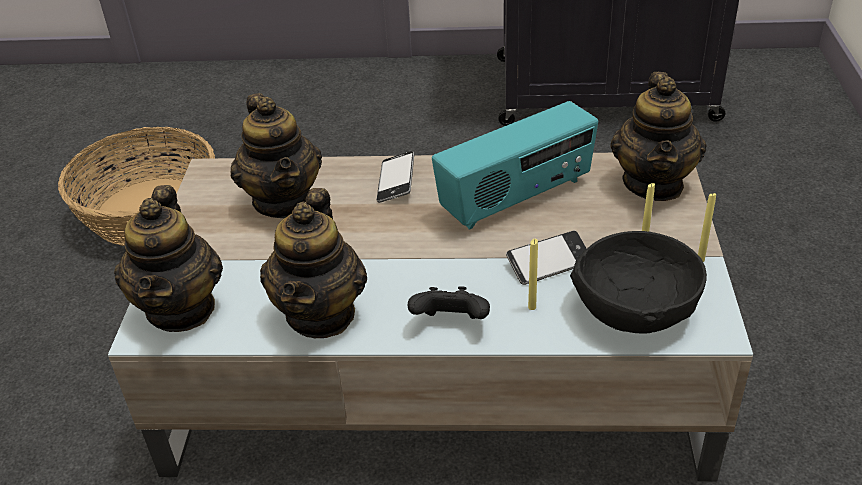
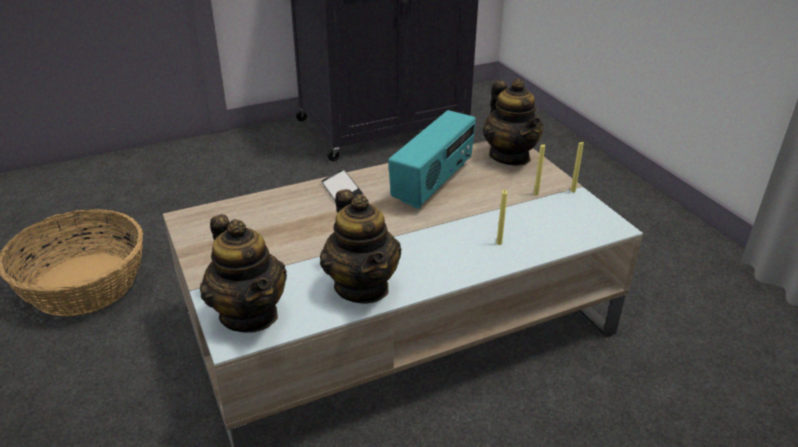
camera: 30 degrees left, 5 degrees down
(284, 201) = (268, 224): teapot -> none
(451, 323) = (456, 266): black game controller -> none
(549, 263) = (487, 215): phone -> none
(634, 308) = (559, 227): black bowl -> none

